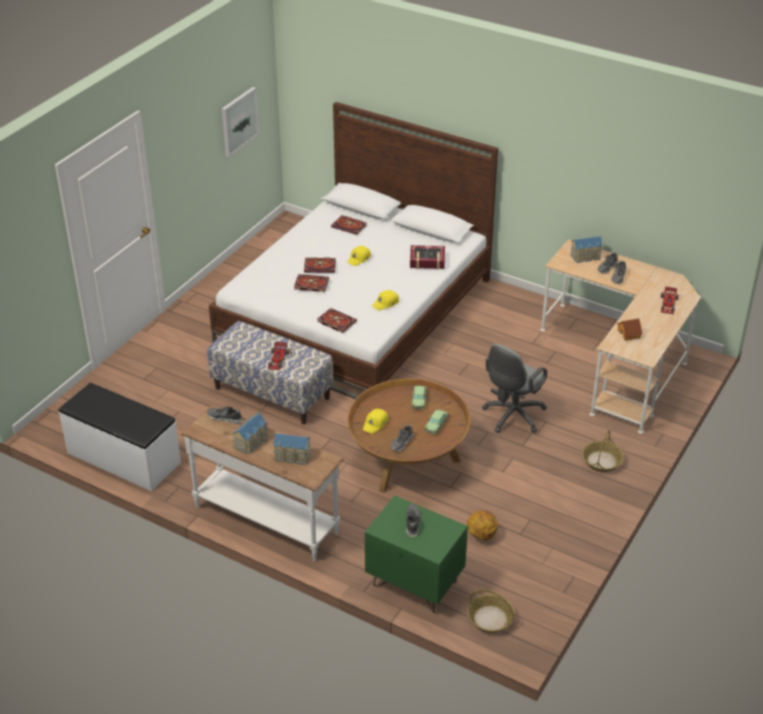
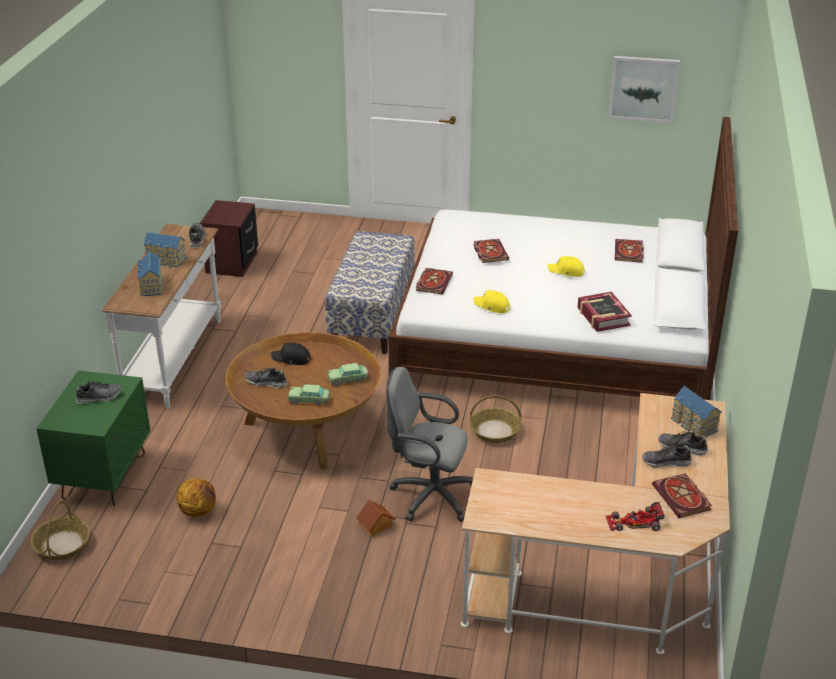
camera: 70 degrees right, 5 degrees down
(123, 458) = (232, 263): white bench -> brown nightstand
(277, 359) = (360, 271): toy car -> none
(321, 266) = (529, 251): book -> book (683, 498)
(375, 424) = (291, 359): yellow cap -> black cap
(602, 461) = (381, 594): basket -> basket (494, 431)
(629, 334) = (529, 492): toy house -> toy house (376, 525)

